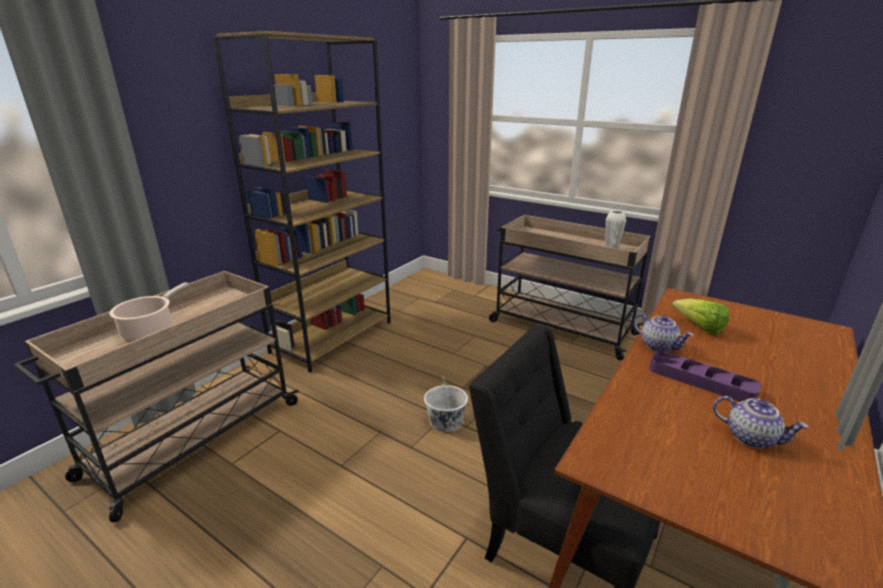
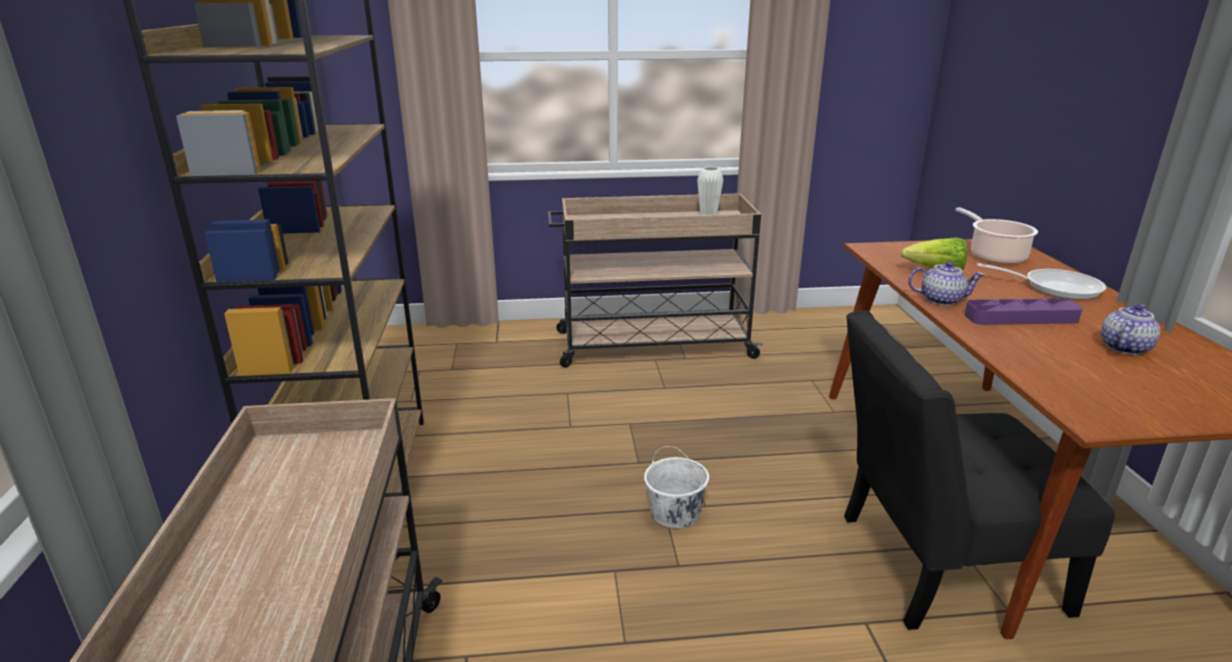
camera: 40 degrees left, 0 degrees up
(150, 329) = (250, 568): cooking pot -> cooking pot (994, 256)
(751, 437) = (1123, 347): teapot -> teapot turned 45 degrees counterclockwise
(794, 374) = (1054, 287): none -> frying pan

